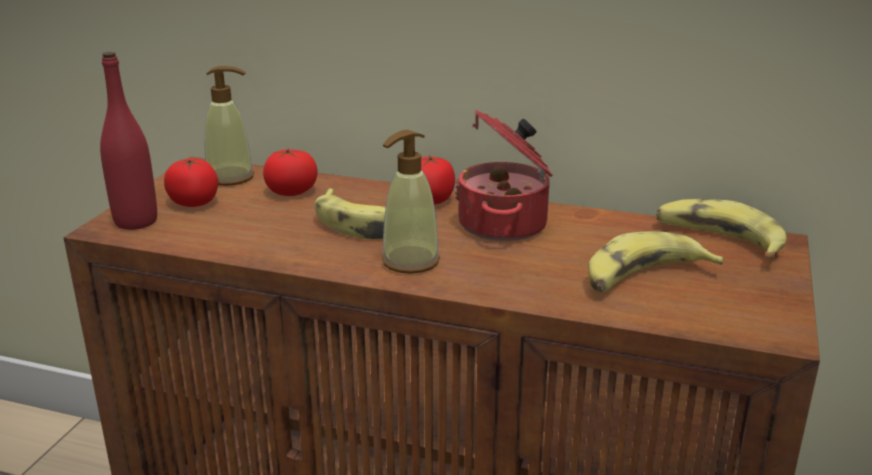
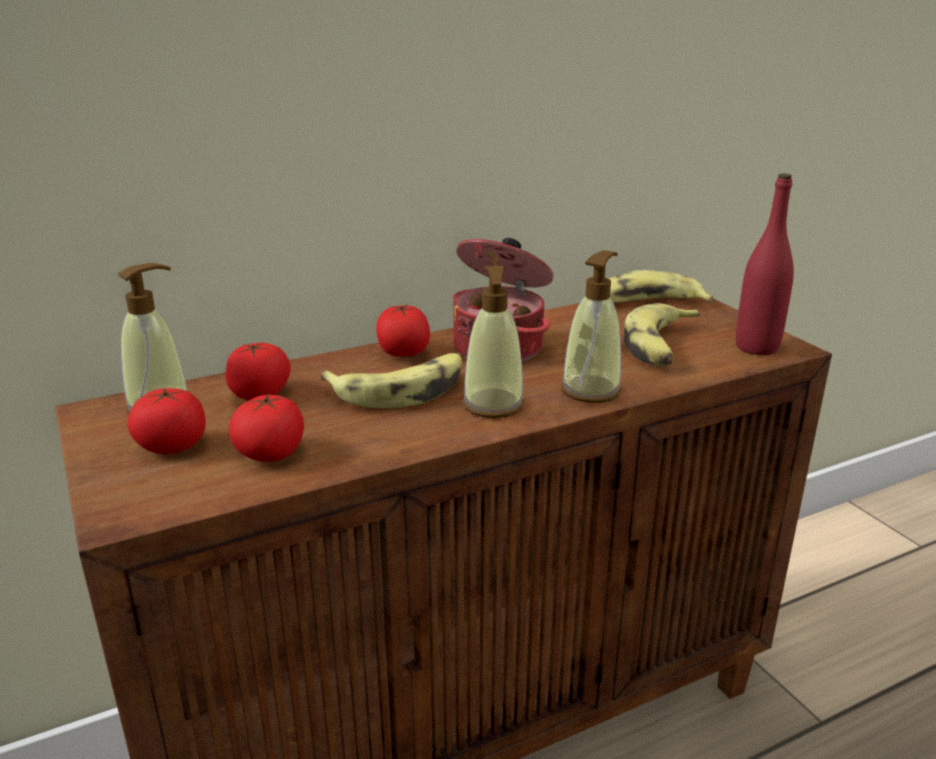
camera: 45 degrees left, 0 degrees up
(136, 221) = (144, 493): red bottle -> red bottle (756, 347)
(227, 229) = (270, 454): none -> tomato
(503, 284) = (591, 390): none -> soap dispenser

